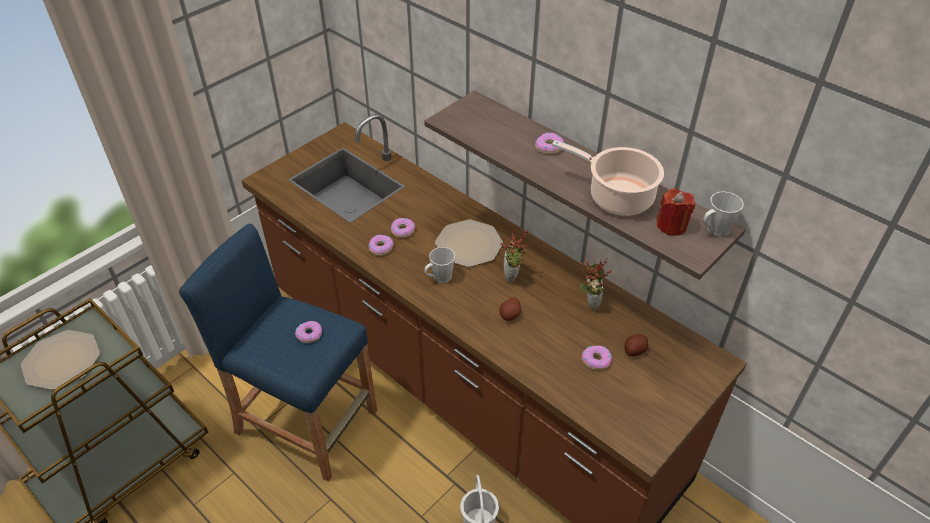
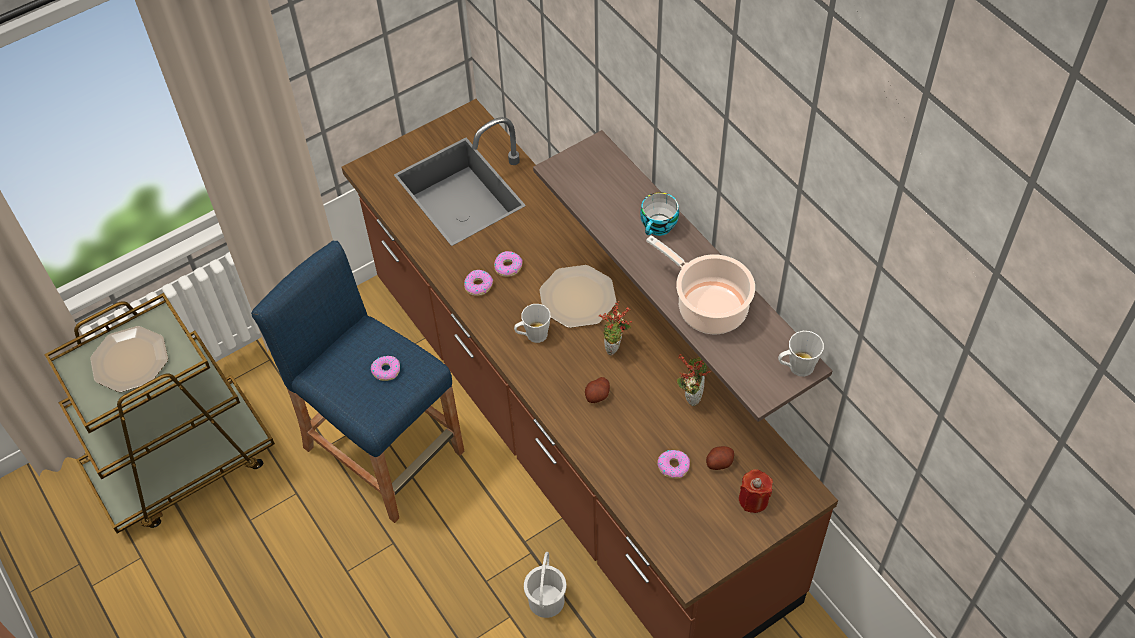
camera: 15 degrees right, 10 degrees up
(549, 147) = (659, 227): donut -> cup
(671, 226) = (752, 354): red candle -> red candle (753, 499)

